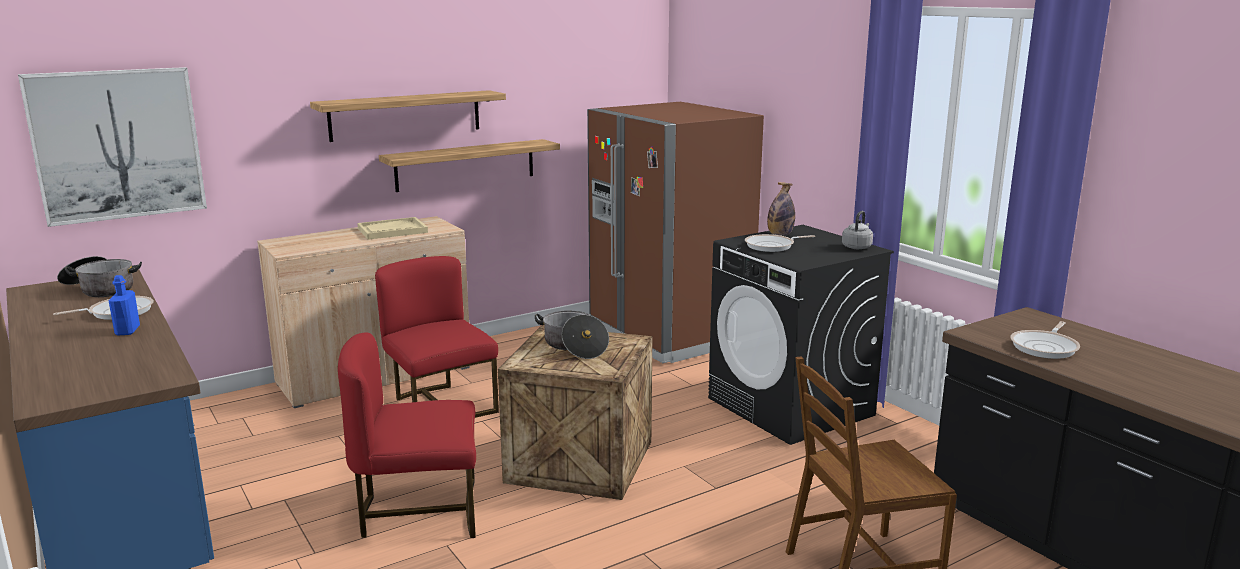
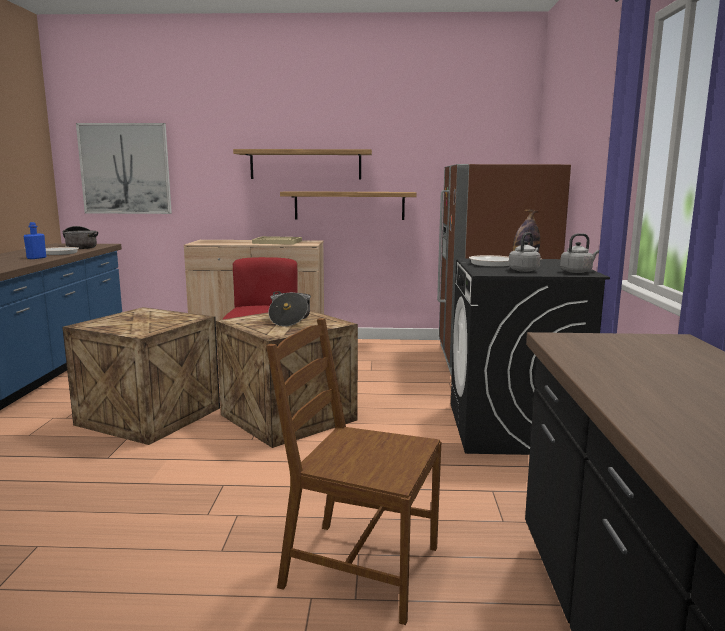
camera: 35 degrees right, 5 degrees down
(419, 512) = (149, 415): red chair -> crate
(816, 252) = (524, 270): none -> grey kettle
(1045, 347) = (617, 361): frying pan -> none

